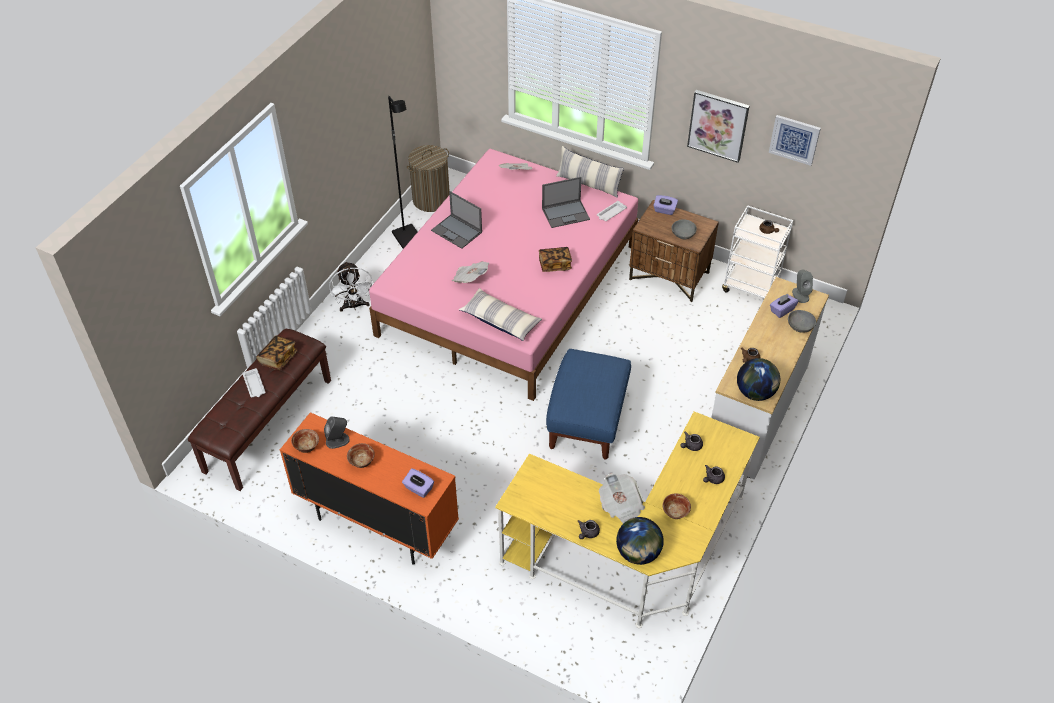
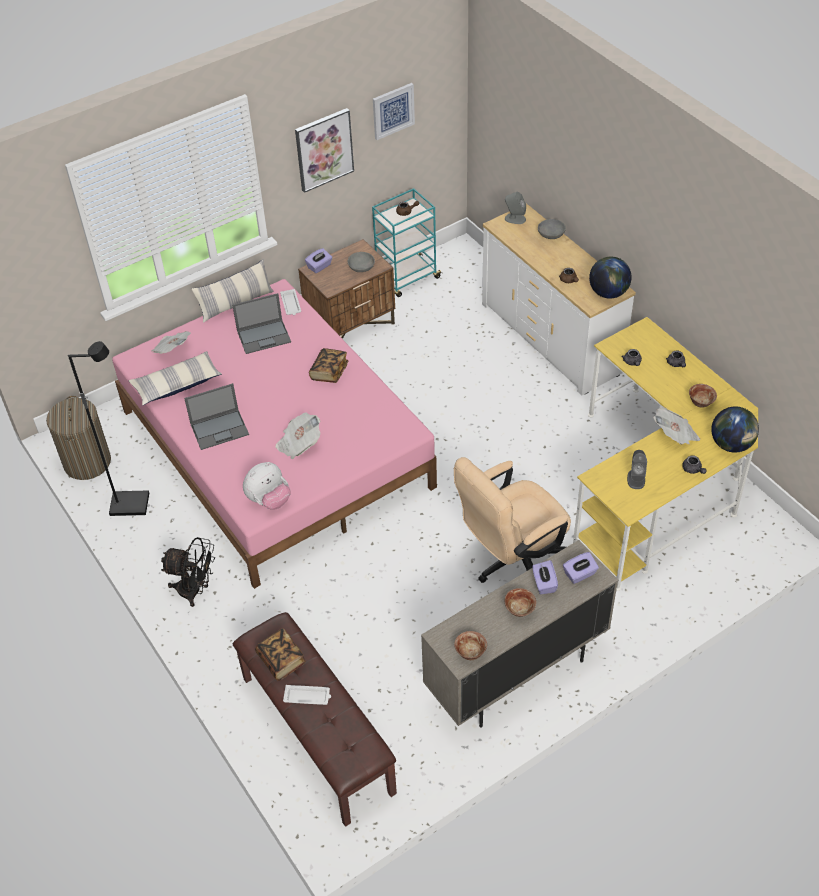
camera: 60 degrees left, 0 degrees up
(338, 440) = (477, 622): grey speaker -> grey speaker (636, 479)
(354, 306) = (195, 590): white fan -> black fan
(377, 524) = (516, 675): orange cabinet -> beige cabinet
(406, 286) = (269, 500): none -> plush toy
(487, 479) = (512, 561): none -> beige office chair
(500, 320) = (375, 441): pillow -> pillow (177, 384)
(566, 214) = (264, 336): laptop -> laptop turned 60 degrees clockwise
(587, 421) = (488, 457): blue ottoman -> none
(751, 288) = (407, 278): white cart -> turquoise cart
(782, 310) = (525, 237): purple tissue box -> purple tissue box (544, 583)

